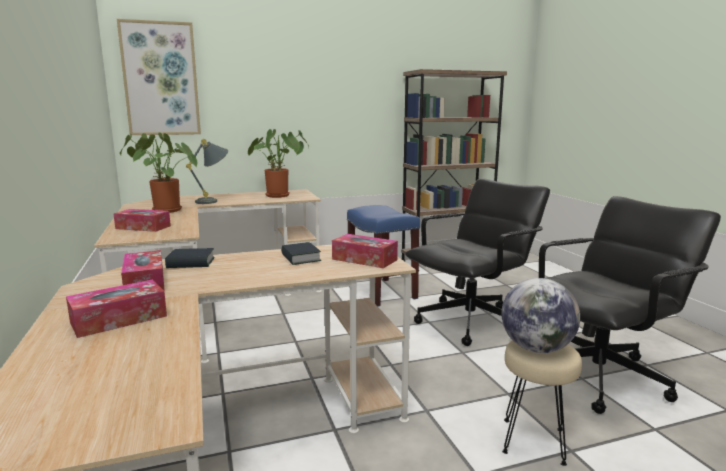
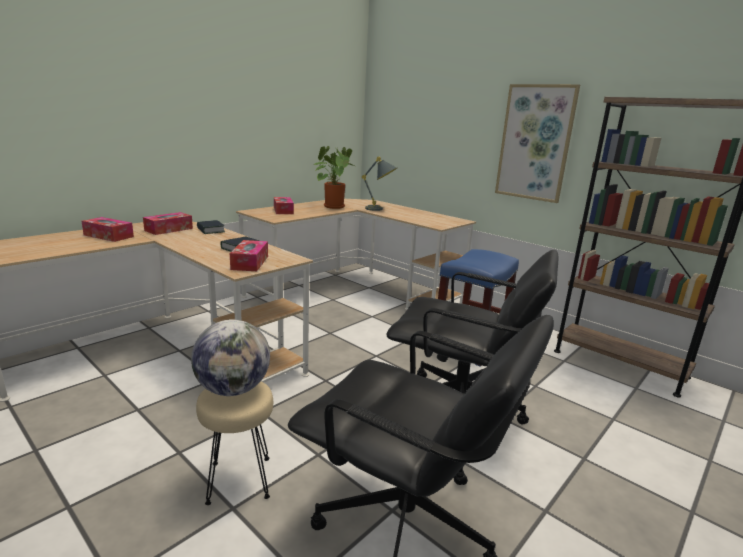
camera: 60 degrees right, 5 degrees up
(161, 79) = (392, 105): picture -> picture (535, 143)
(280, 196) = (430, 219): potted plant -> none

